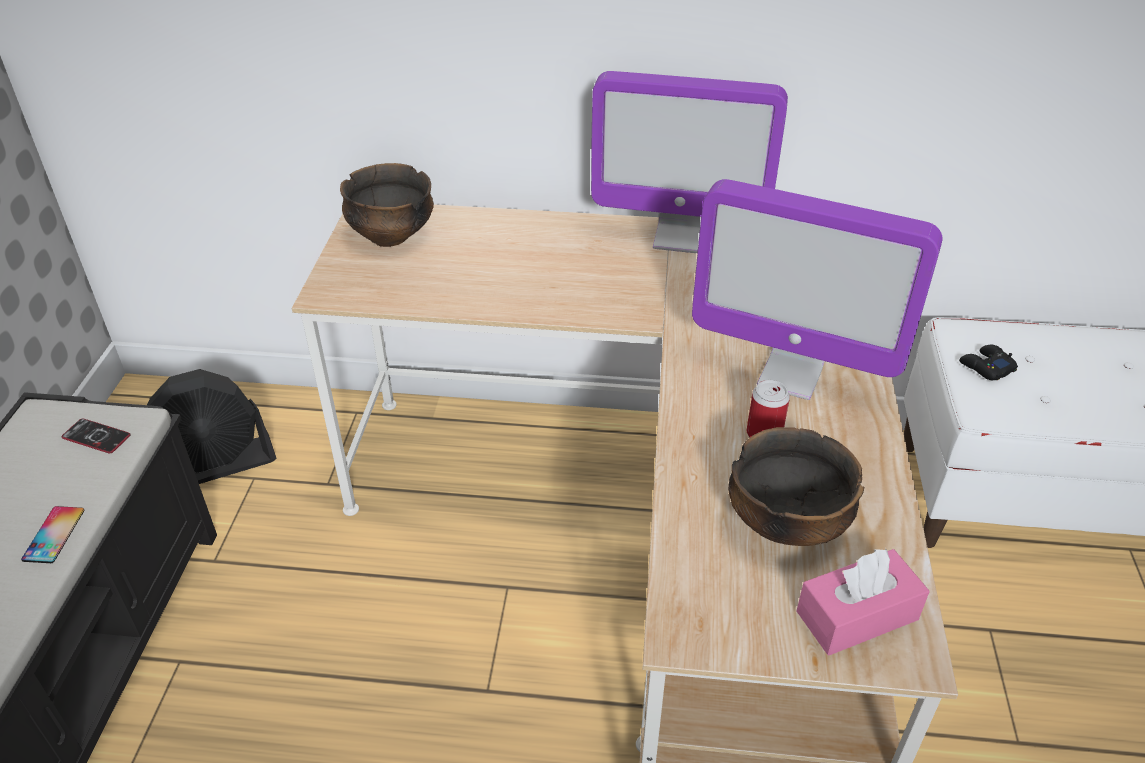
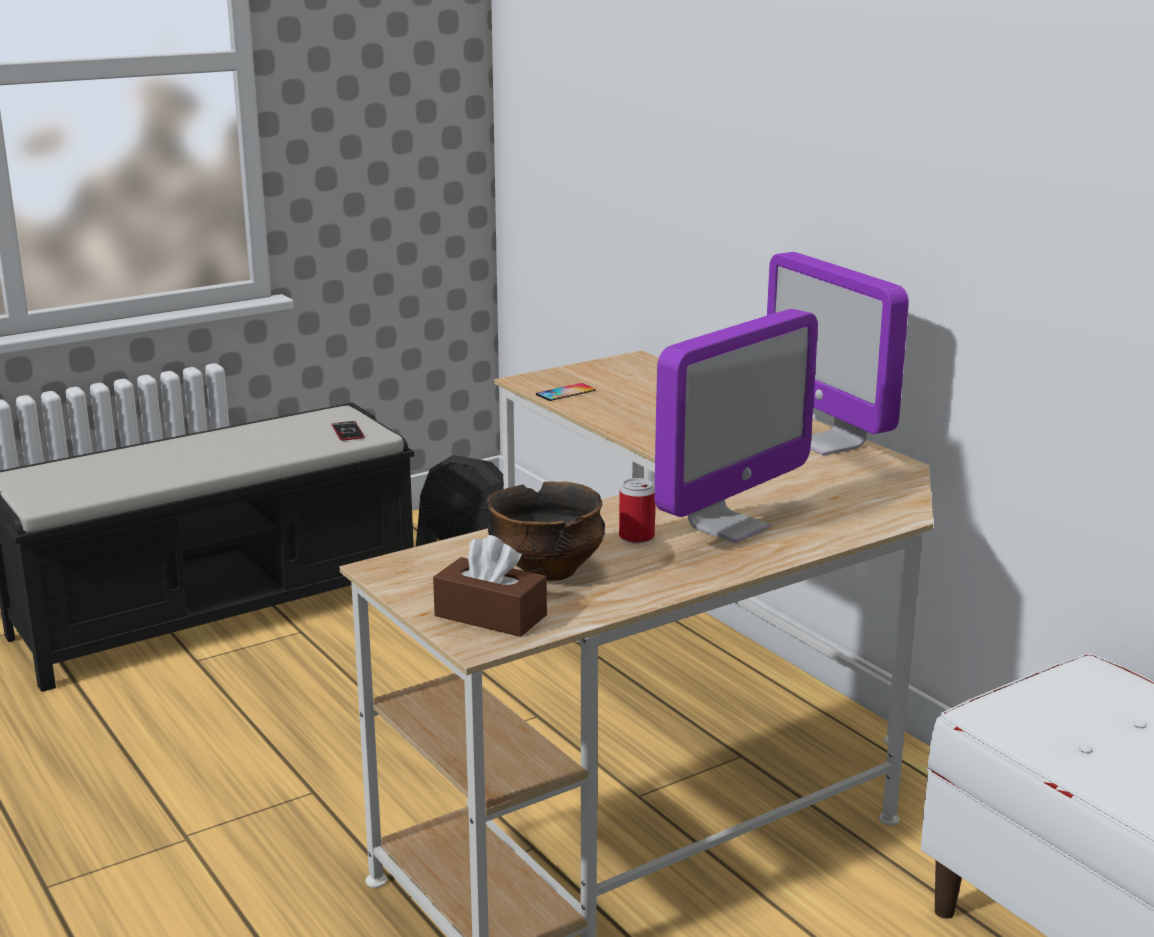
camera: 50 degrees right, 20 degrees down
(54, 535) = (259, 456): phone -> phone (565, 392)
(391, 236) = (625, 372): bowl -> none
(790, 375) = (728, 527): monitor -> monitor turned 120 degrees counterclockwise
(857, 615) = (490, 616): pink tissue box -> brown tissue box
(986, 367) = (1064, 699): black game controller -> none

